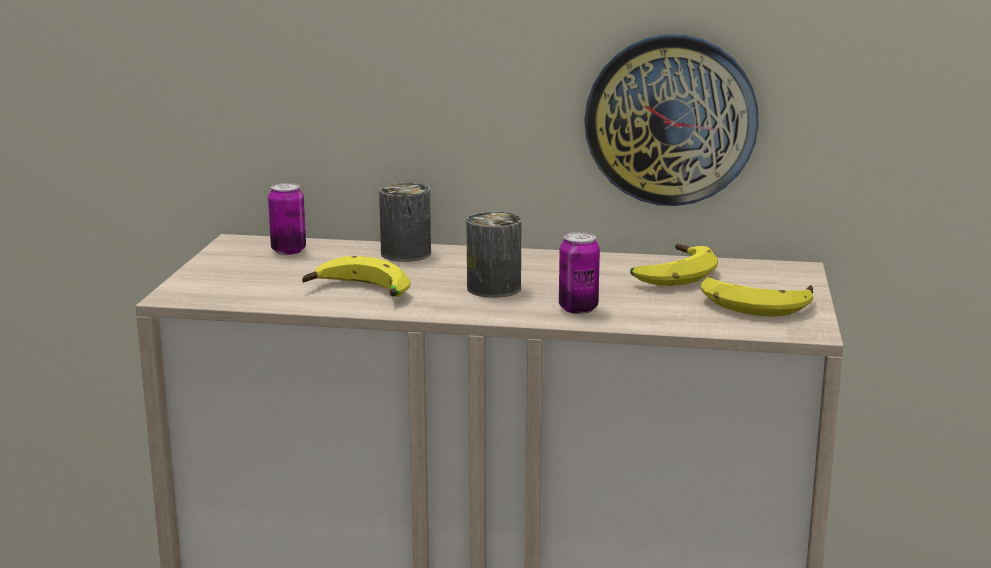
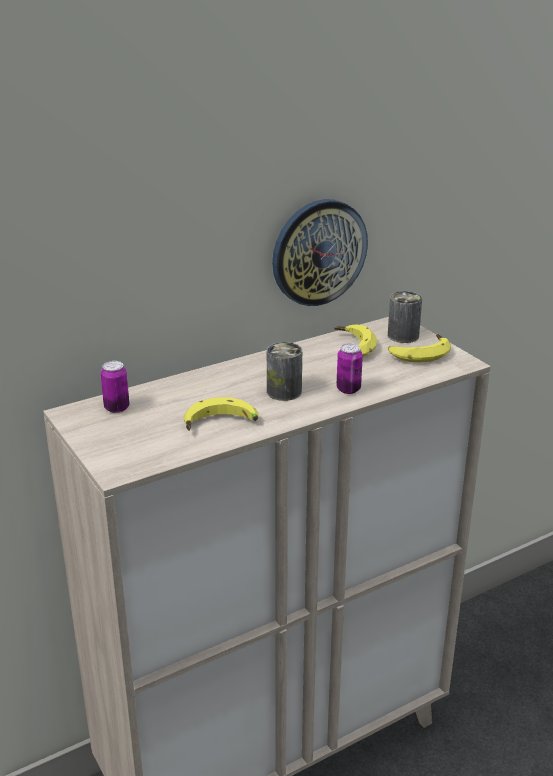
camera: 40 degrees left, 10 degrees up
(406, 253) = (191, 384): can -> can (403, 336)

